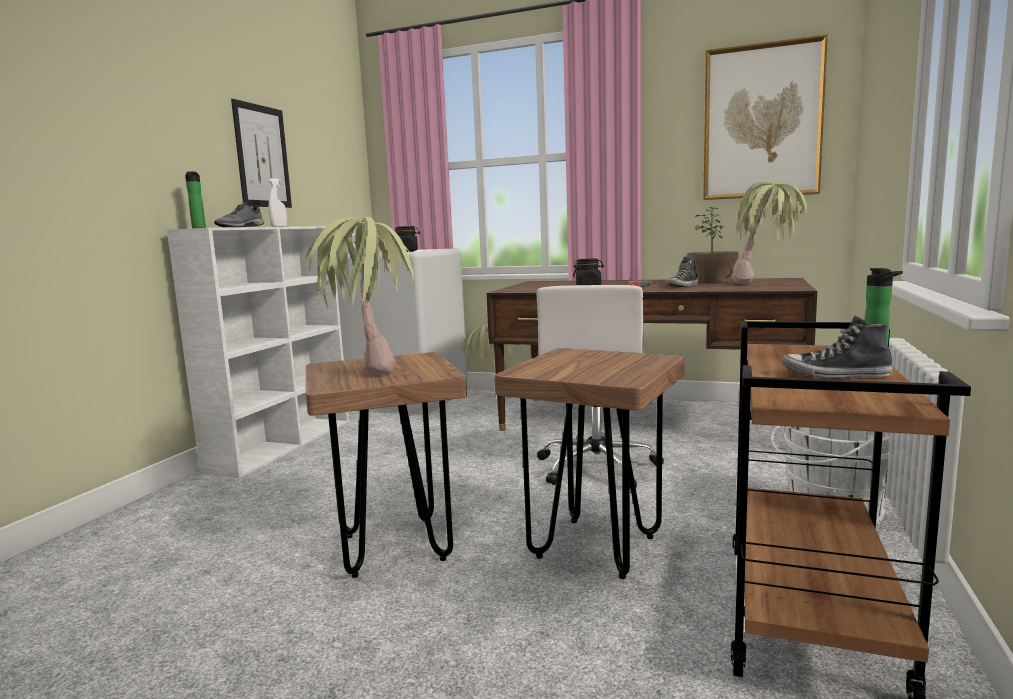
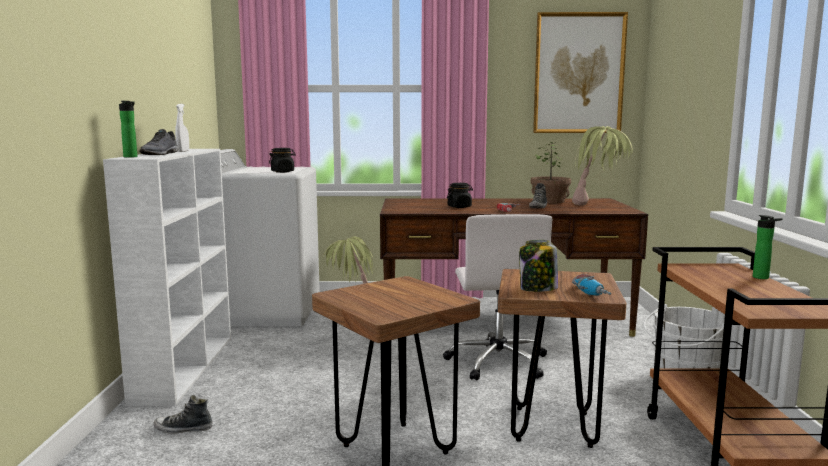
camera: 20 degrees left, 0 degrees up
(262, 156) = (155, 79): picture -> none
(371, 367) = (382, 295): potted plant -> none
(555, 368) = (537, 289): none -> jar
(617, 375) = (592, 293): none -> power drill
(835, 375) = (754, 289): shoe -> shoe (183, 429)

